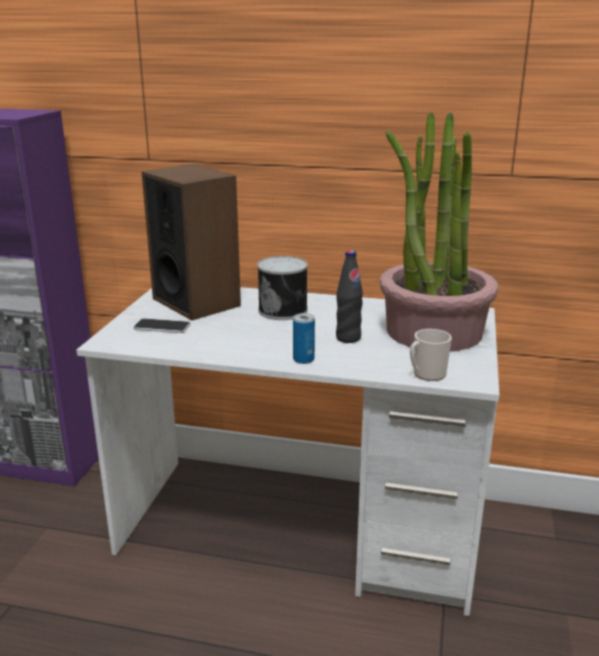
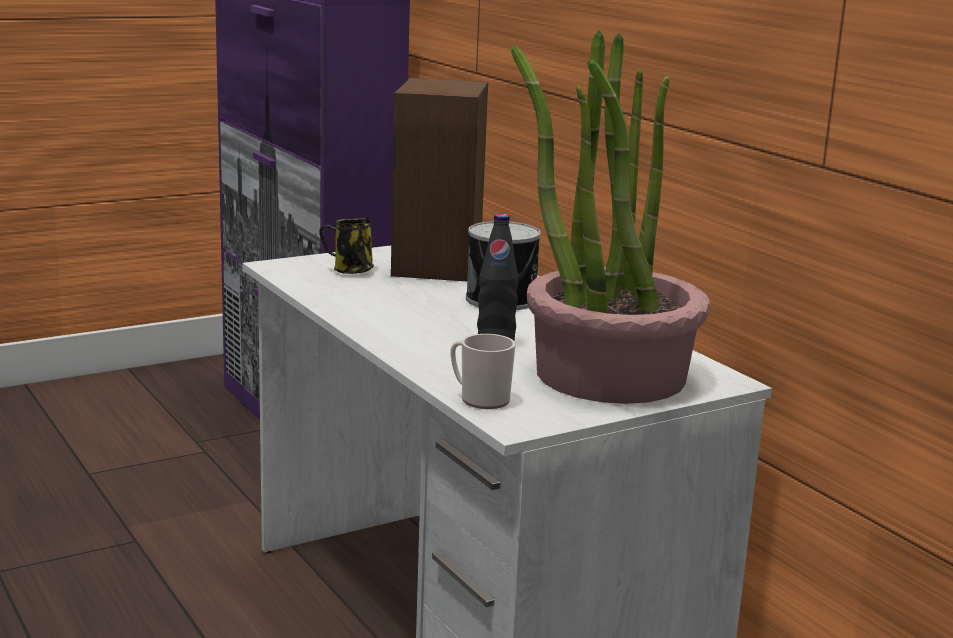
camera: 45 degrees right, 5 degrees down
(162, 327) = (350, 272): phone -> mug
(303, 359) = (399, 340): can -> none

